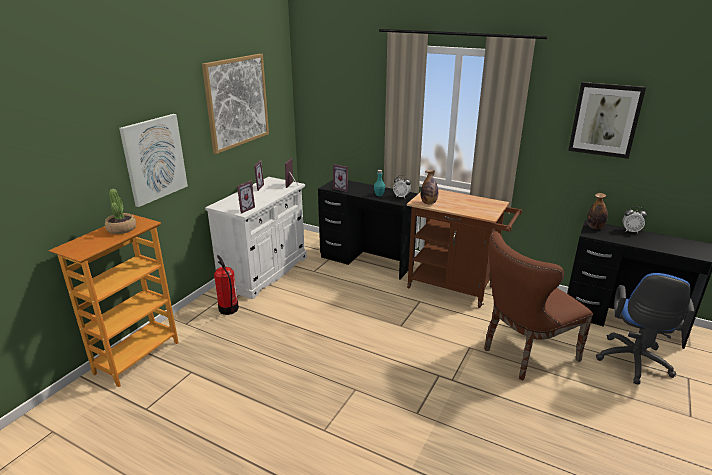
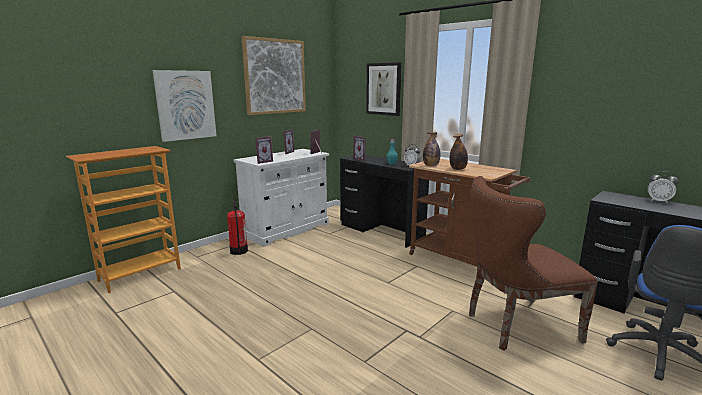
camera: 15 degrees right, 10 degrees down
(122, 229) = (135, 150): potted plant -> none
(595, 227) = (612, 196): bottle -> bottle (458, 169)
(605, 120) = (623, 76): picture -> picture (384, 89)

